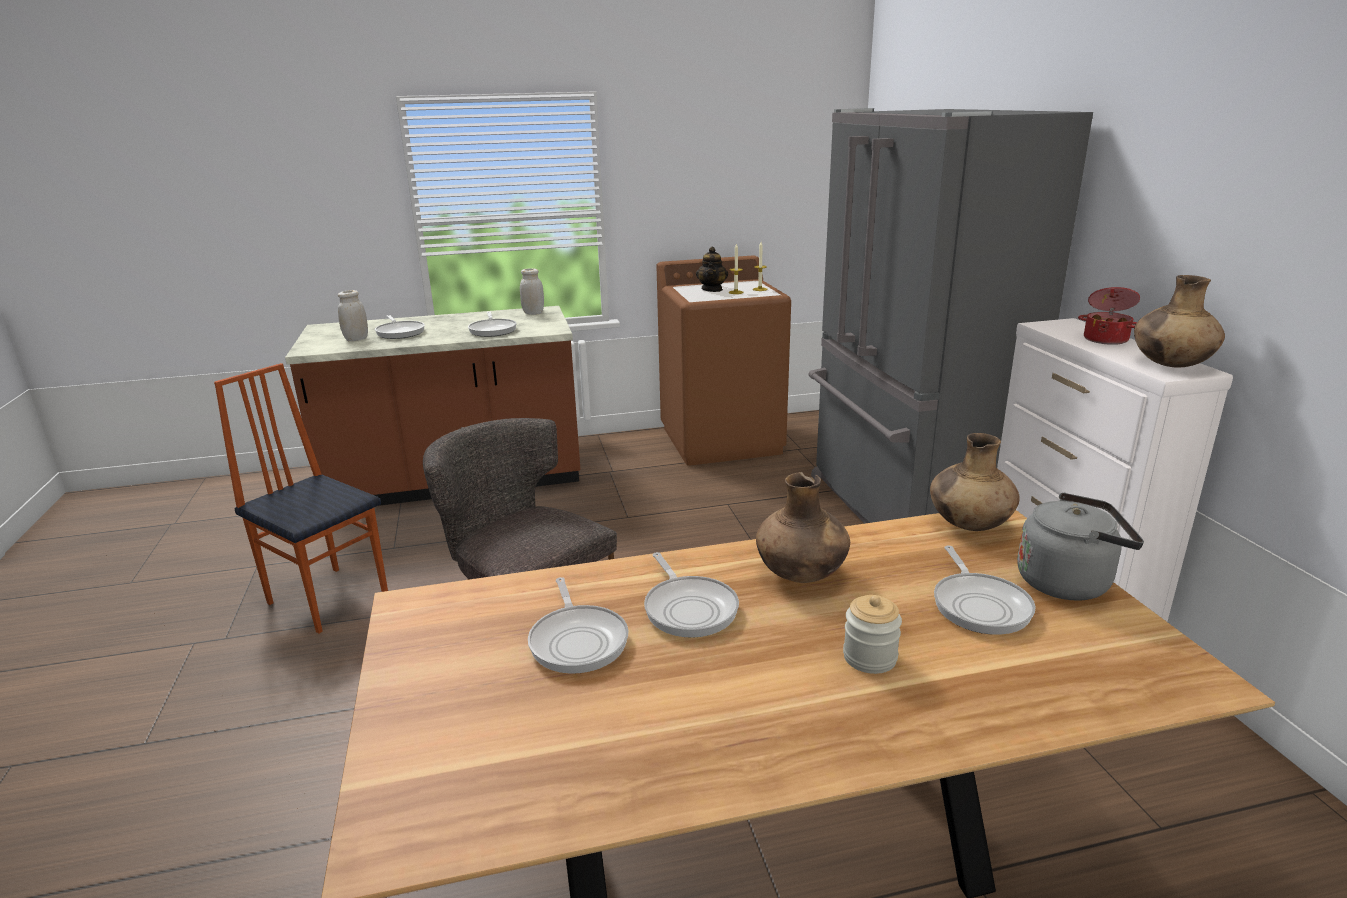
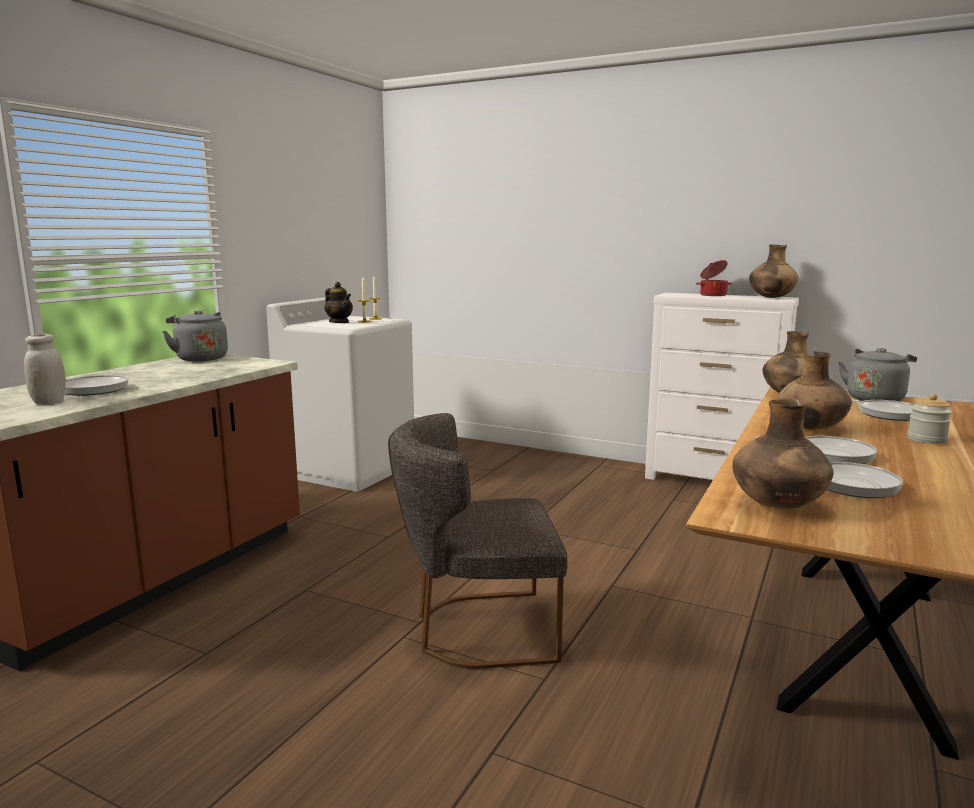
camera: 50 degrees left, 10 degrees down
(329, 598) = (231, 725): chair -> none
(463, 620) = (778, 506): none -> brown vase
(493, 330) = (205, 371): frying pan -> none
(533, 313) = (200, 358): white jar -> grey kettle
(722, 440) = (348, 469): brown washing machine -> white washing machine
(901, 510) = (550, 468): grey fridge -> none

